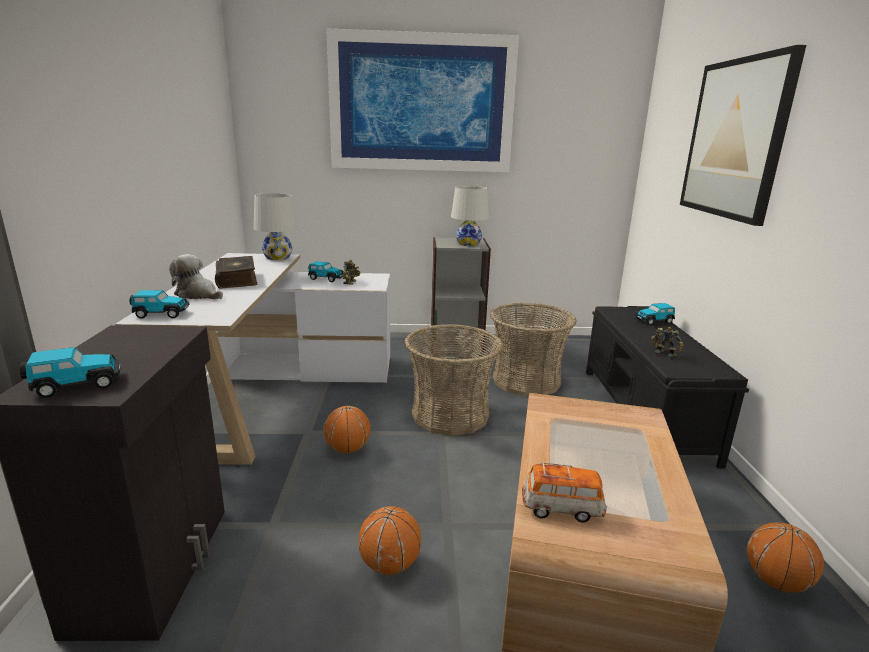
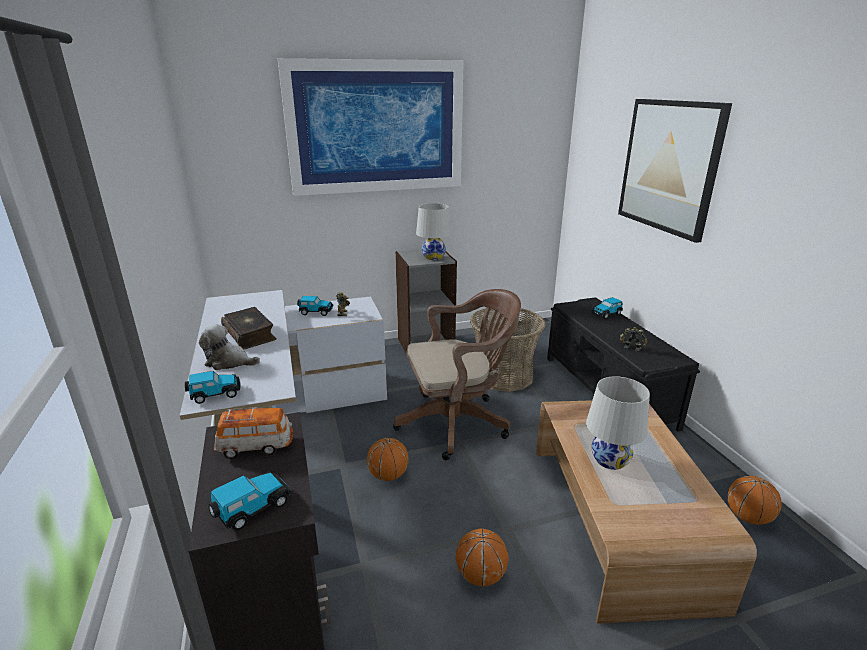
camera: 15 degrees left, 5 degrees up
(277, 257) = (264, 297): white table lamp -> white table lamp (610, 460)
(450, 415) = (458, 422): basket -> brown office chair
(562, 509) = (624, 508): toy car -> toy car (256, 446)

